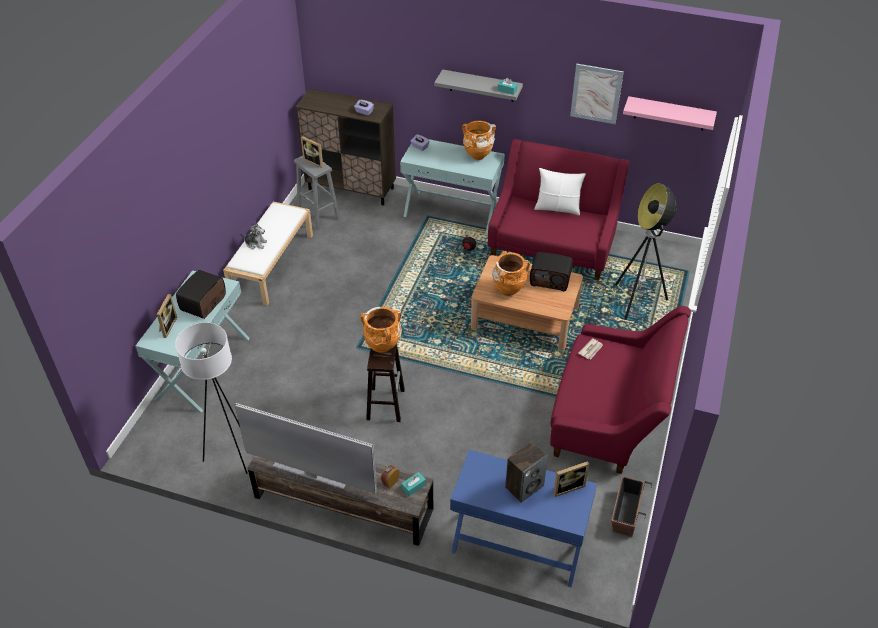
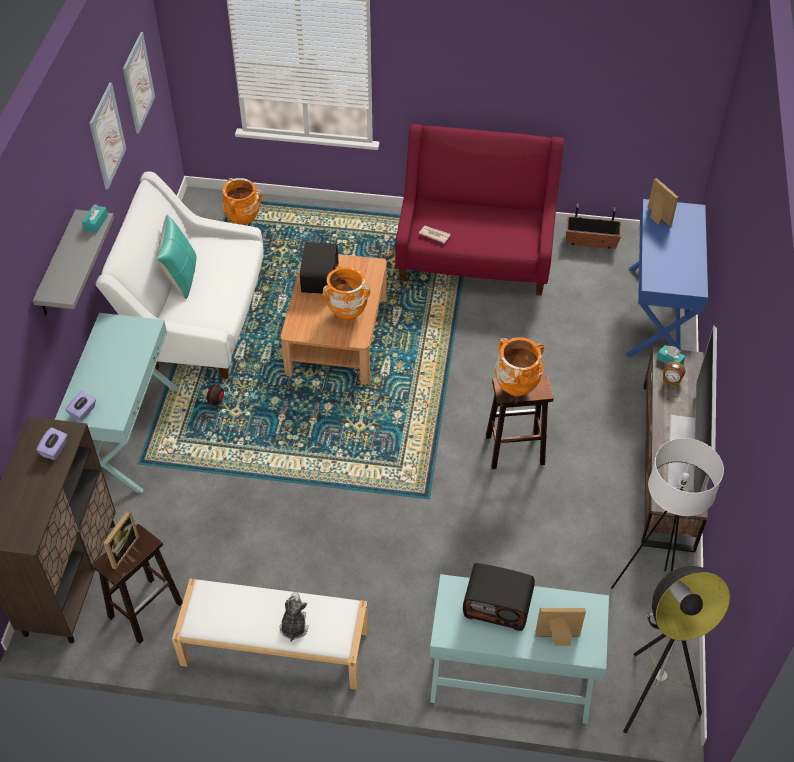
camera: 100 degrees left, 5 degrees up
(319, 216) = (146, 609): grey stool -> brown stool
(477, 157) = (109, 340): orange vase -> orange vase (244, 221)
(524, 486) = (669, 246): speaker -> none
(552, 246) = (197, 319): red sofa -> white sofa
(557, 208) = (181, 277): white pillow -> turquoise pillow
(637, 301) = (291, 239): floor lamp -> floor lamp (652, 697)
(670, 113) = (138, 83): pink shelf -> picture

